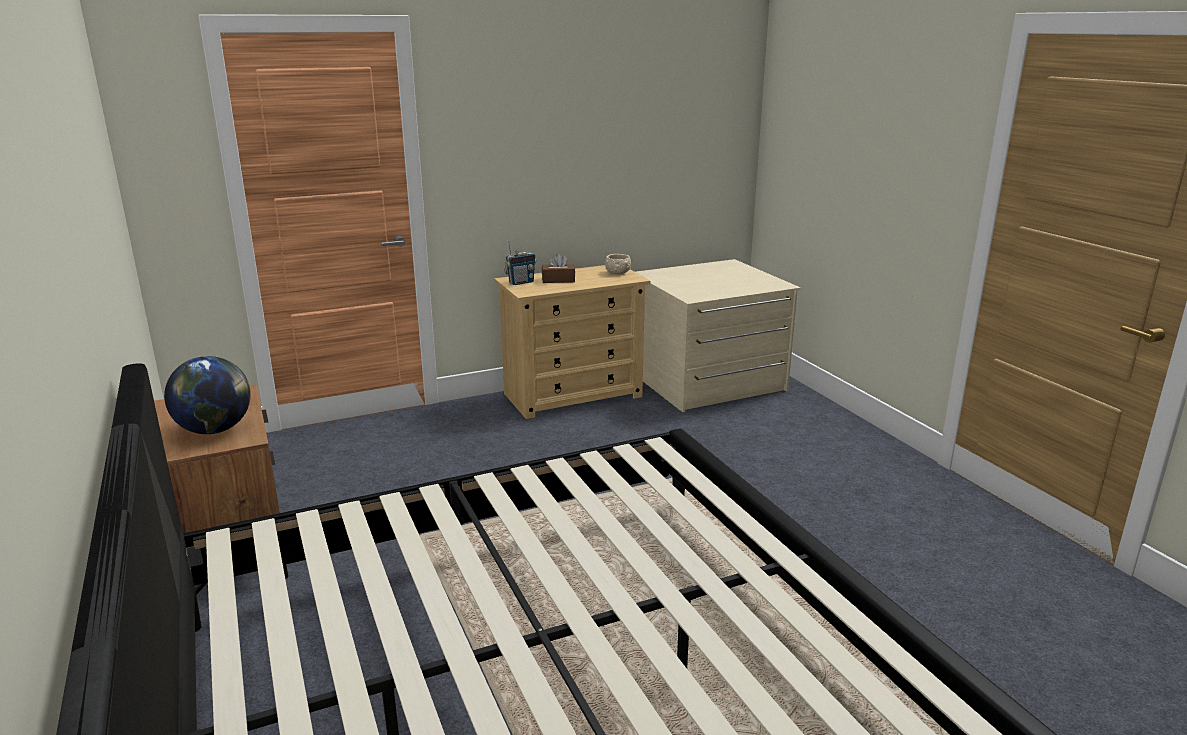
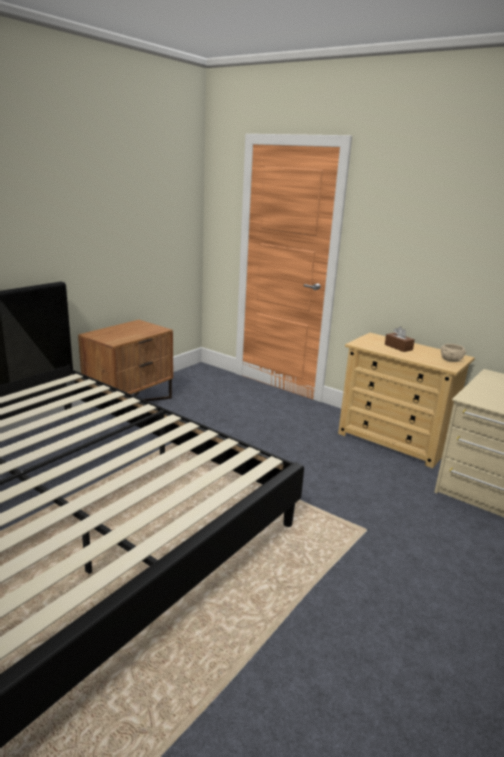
camera: 60 degrees right, 0 degrees up
(215, 430) = (118, 335): globe -> none
(521, 282) = (374, 339): radio -> none

